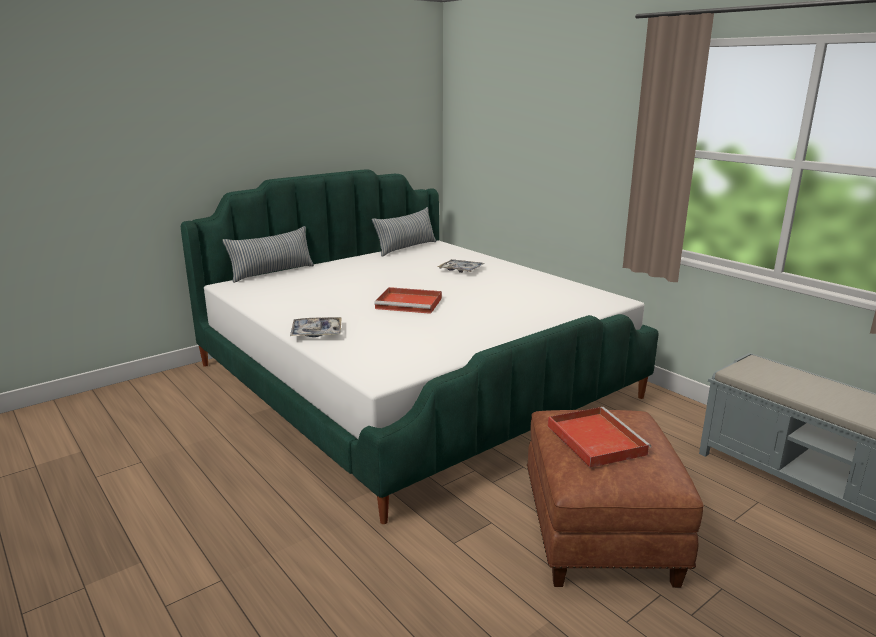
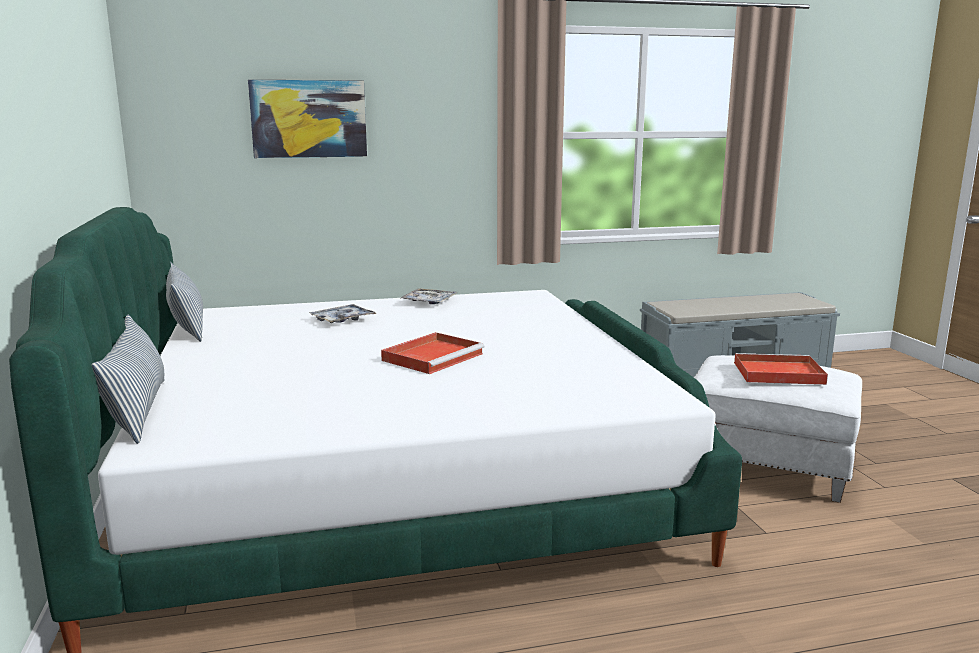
camera: 65 degrees left, 5 degrees down
(316, 333) = (486, 412): tray -> tray (429, 302)
(524, 122) = (309, 119): none -> picture
(601, 534) = (768, 464): brown ottoman -> white ottoman

